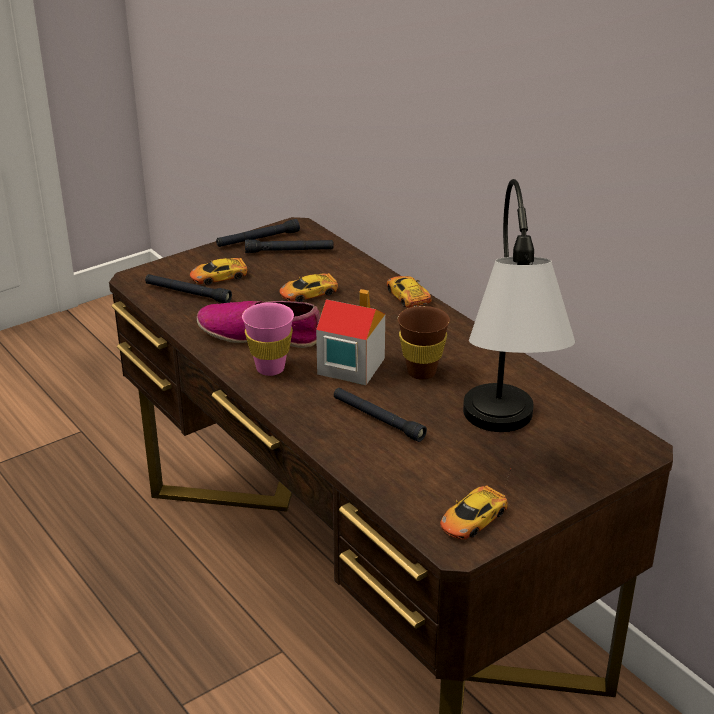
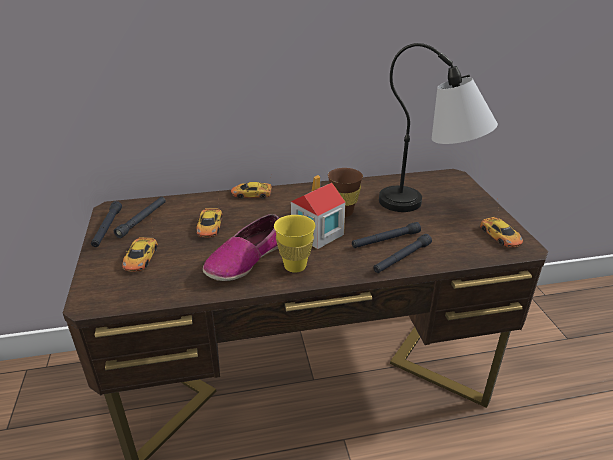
camera: 65 degrees left, 0 degrees up
(187, 294) = (149, 280): black flashlight -> black flashlight (402, 258)
(270, 368) = (295, 266): pink cup -> yellow cup

